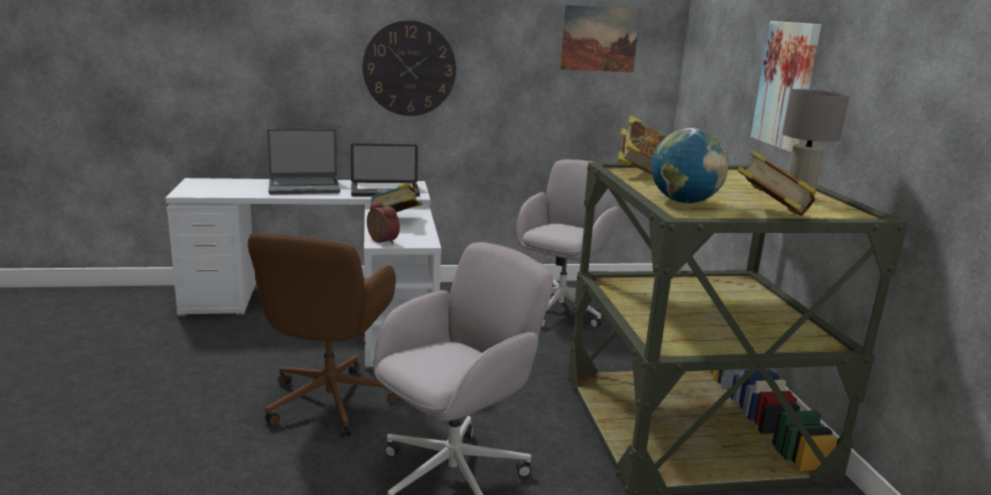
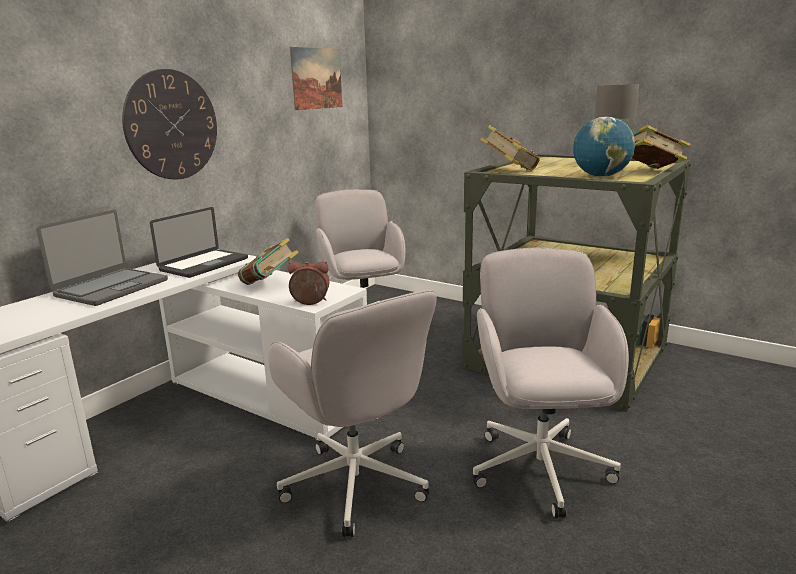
camera: 45 degrees left, 0 degrees up
(329, 403) = (356, 486): brown office chair -> grey office chair
(786, 85) = (524, 92): picture -> none

